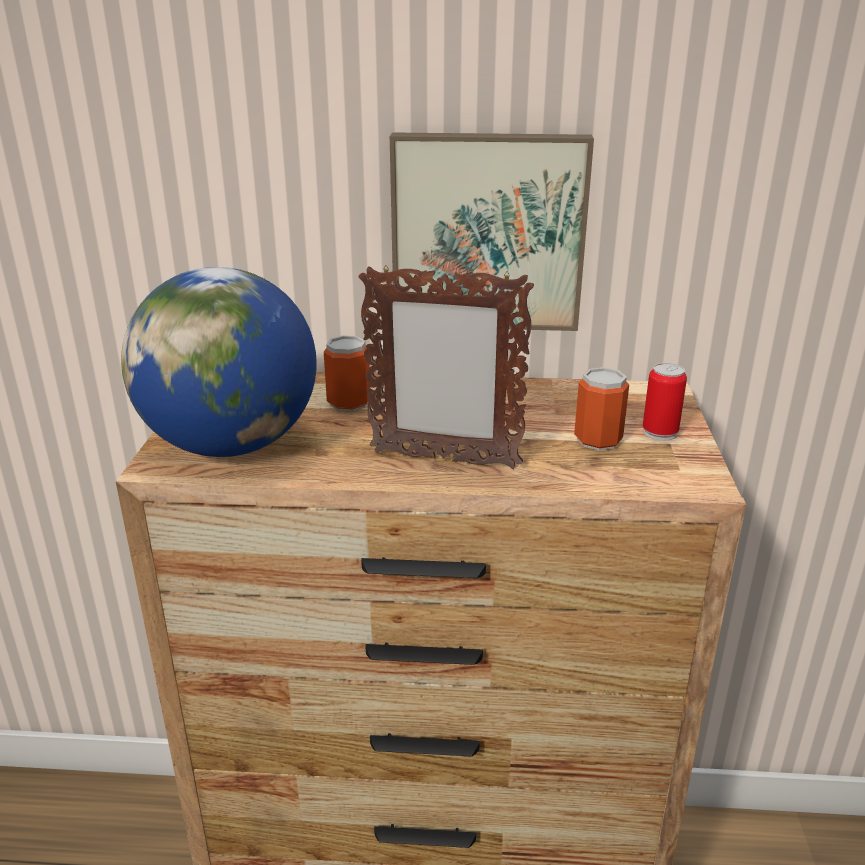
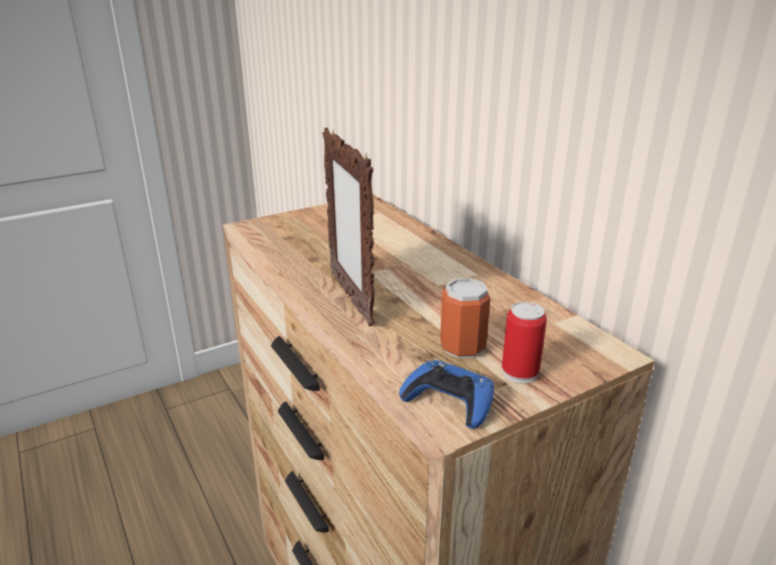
camera: 55 degrees right, 0 degrees up
(232, 445) = (291, 234): globe -> none
(349, 403) = (387, 243): can -> none
(488, 231) = (526, 142): picture -> none
(675, 475) = (449, 401): none -> blue game controller

